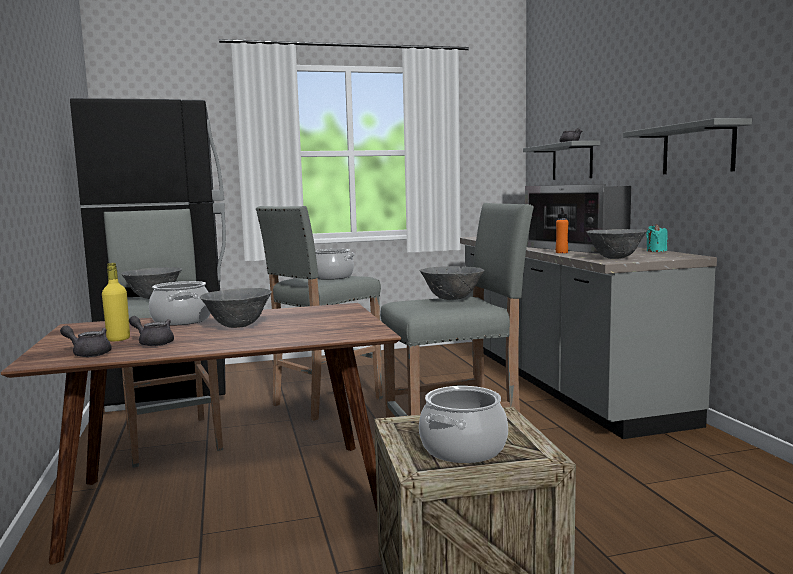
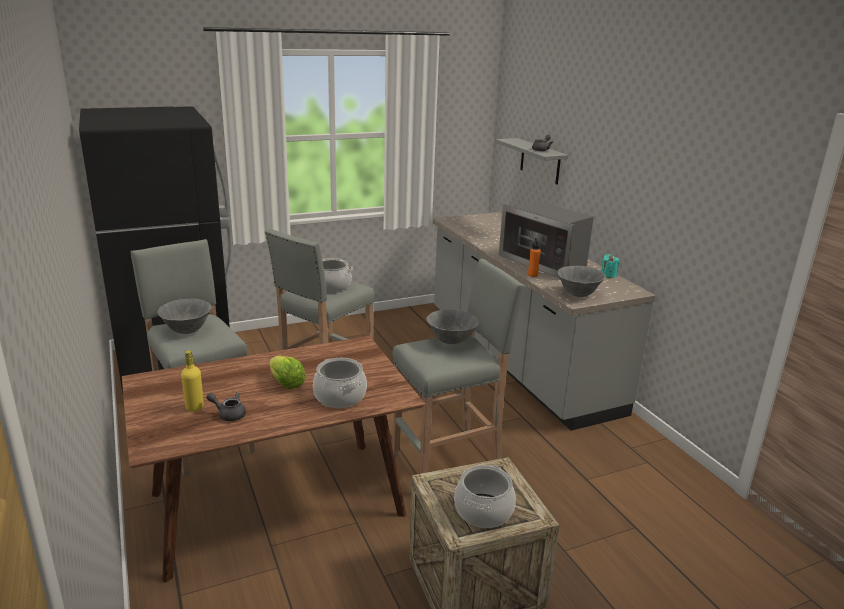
camera: 10 degrees left, 15 degrees up
(88, 353) = (184, 434): grey teapot -> none
(181, 320) = (230, 371): cooking pot -> cooking pot (339, 397)
(238, 326) = (286, 383): grey bowl -> lettuce
(697, 149) = (651, 202): grey shelf -> none

